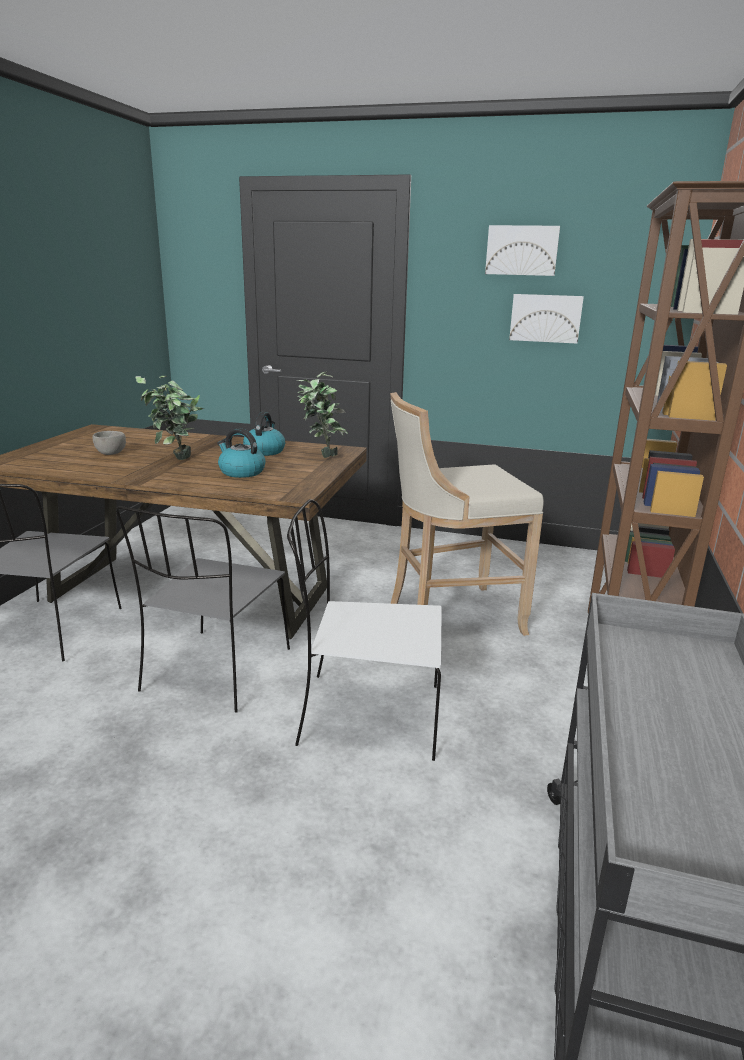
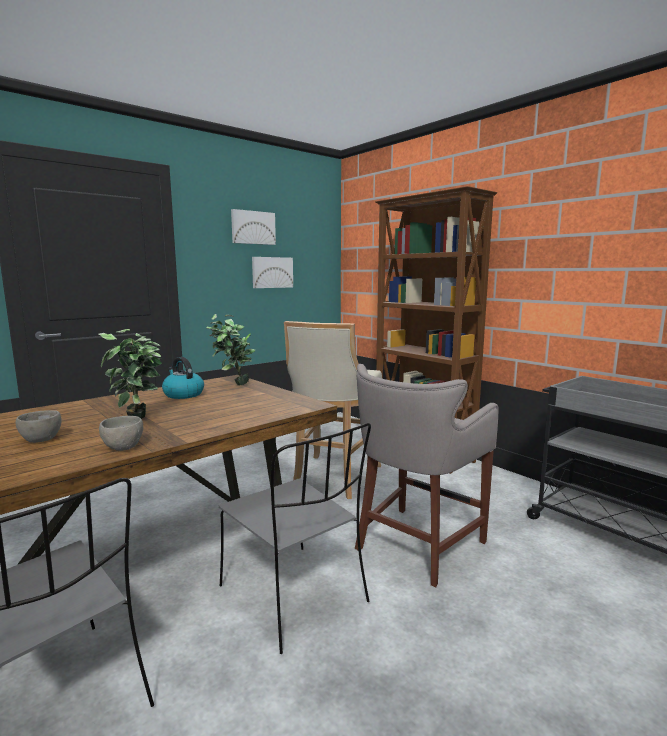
camera: 55 degrees left, 10 degrees down
(113, 473) = (122, 447): none -> grey bowl
(241, 472) = (225, 408): kettle -> none
(366, 715) = (416, 545): white chair -> grey stool

